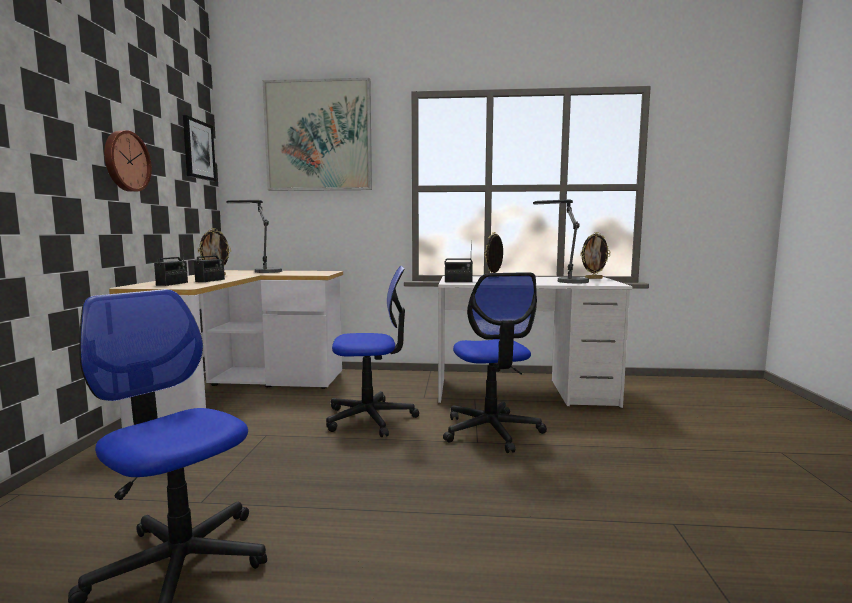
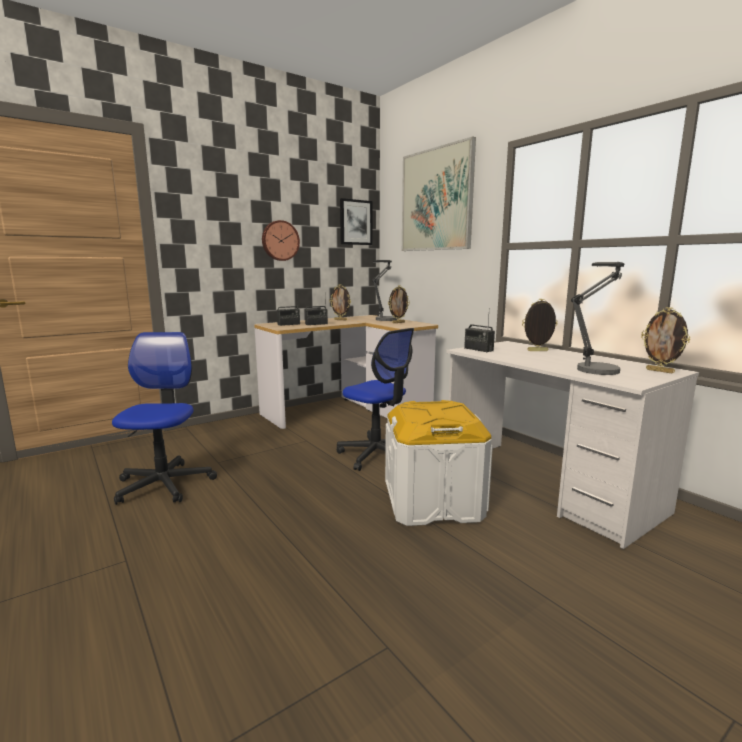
camera: 50 degrees right, 5 degrees up
(297, 272) = (398, 322): none -> picture frame
(491, 431) = (433, 502): office chair -> white storage box

